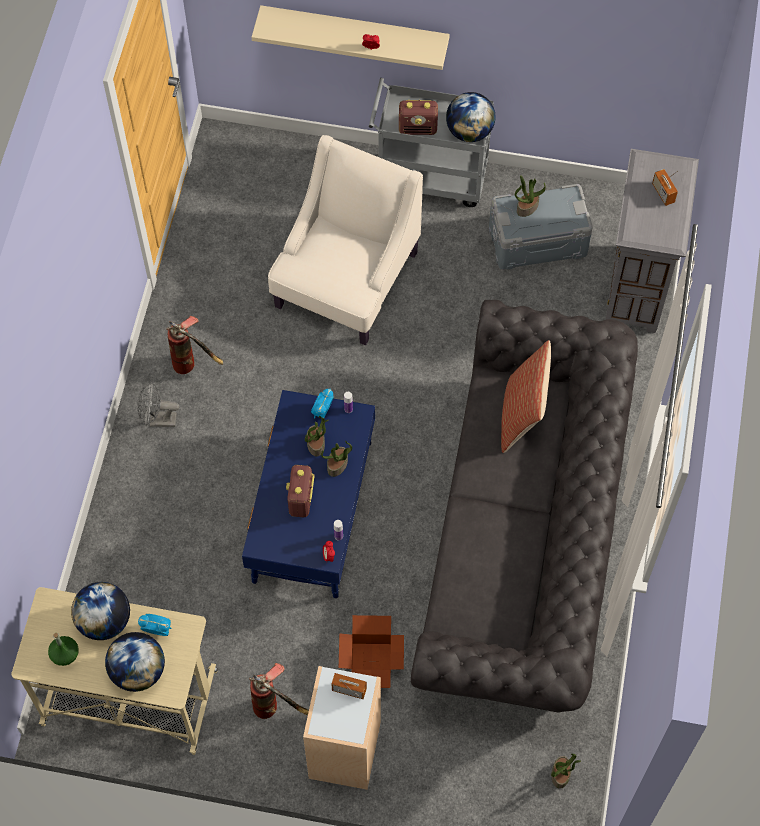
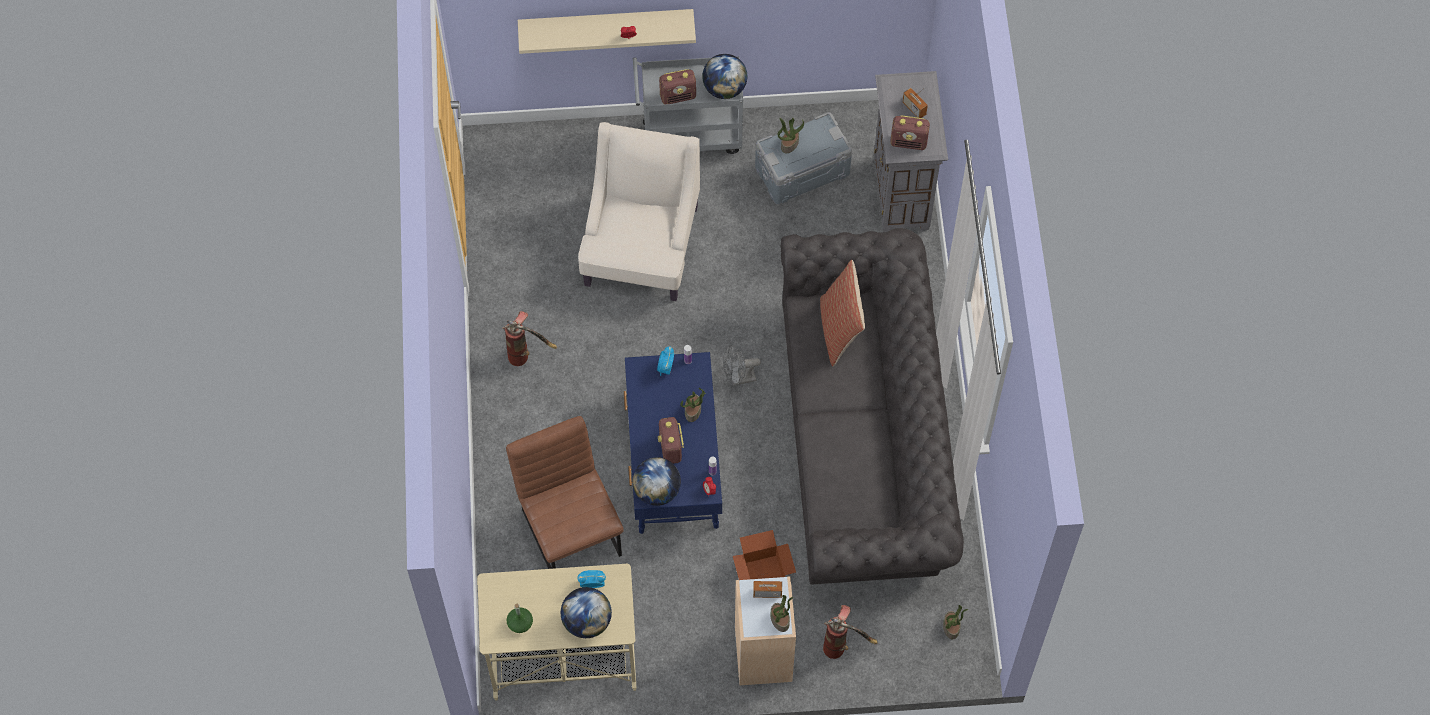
camera: 15 degrees left, 0 degrees up
(105, 620) = (545, 587): globe -> globe (657, 490)
(158, 420) = (511, 412): grey fan -> grey fan (739, 378)
(181, 560) = (571, 529): none -> brown chair
(275, 707) = (692, 633): fire extinguisher -> fire extinguisher (842, 646)
(316, 444) = (669, 397): potted plant -> potted plant (780, 620)
(647, 228) = (909, 142): none -> radio

